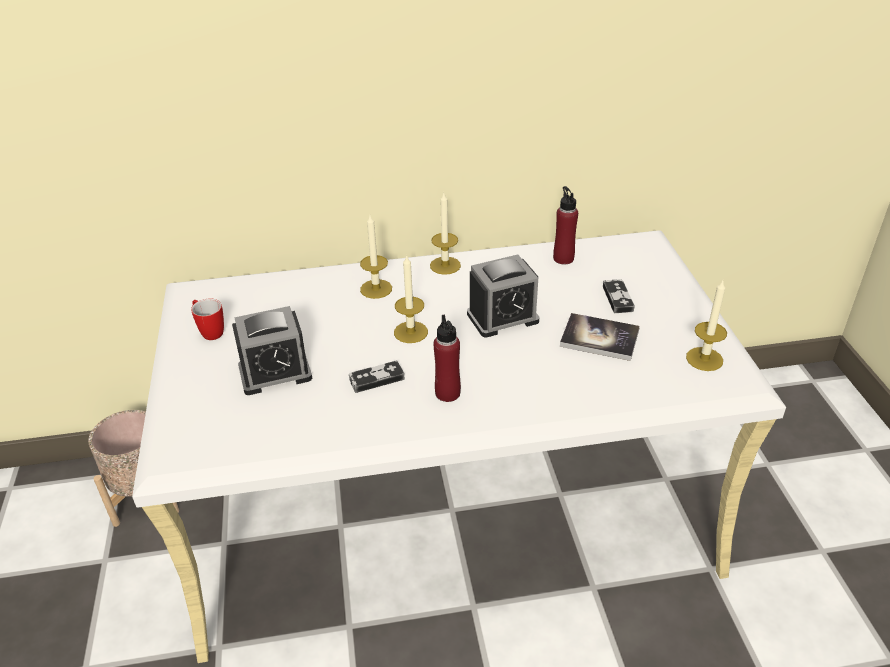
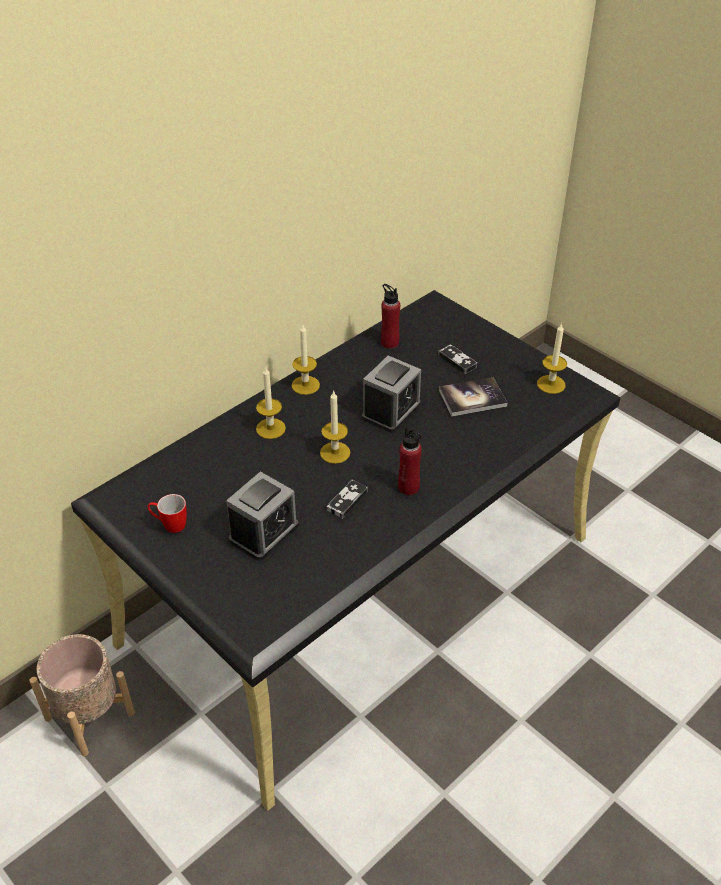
camera: 35 degrees left, 5 degrees up
(451, 507) = (361, 588): white desk -> black desk

